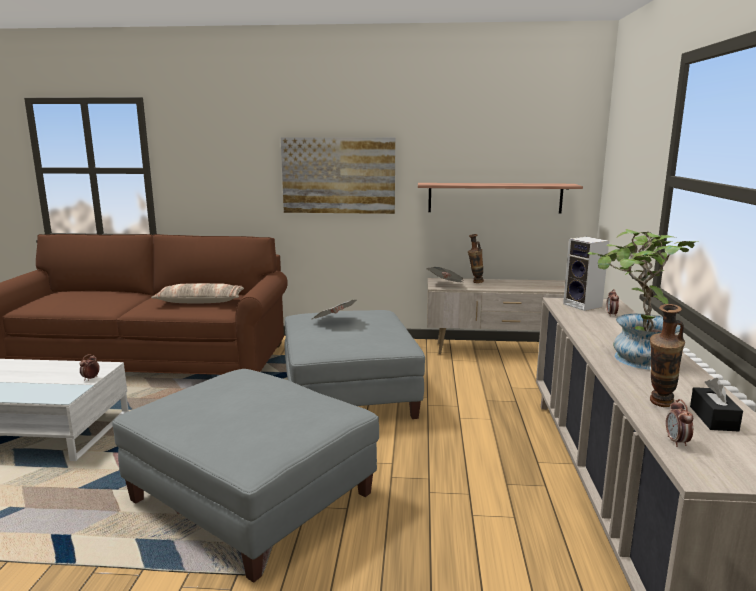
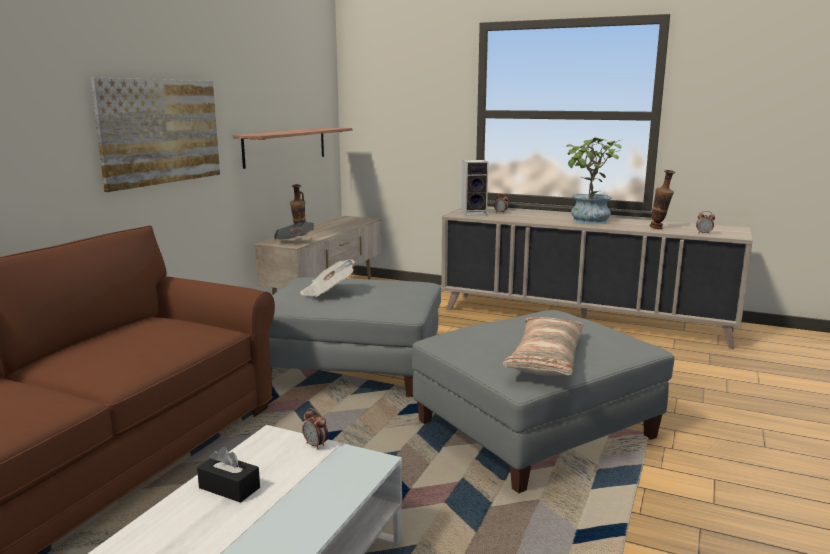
camera: 70 degrees left, 0 degrees up
(200, 301) = (151, 338): pillow -> pillow (545, 359)
(713, 418) = (676, 226): black tissue box -> black tissue box (229, 488)

